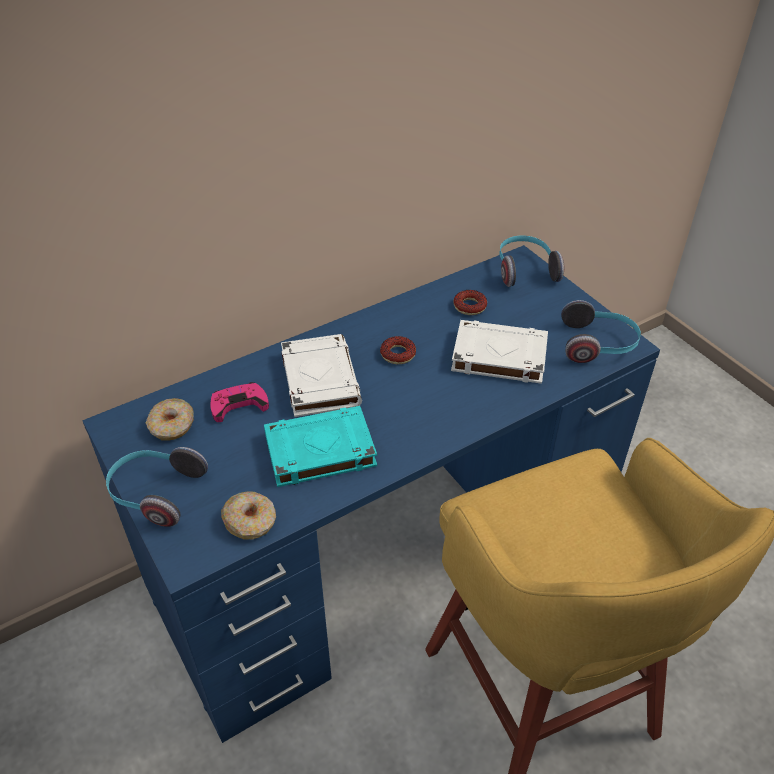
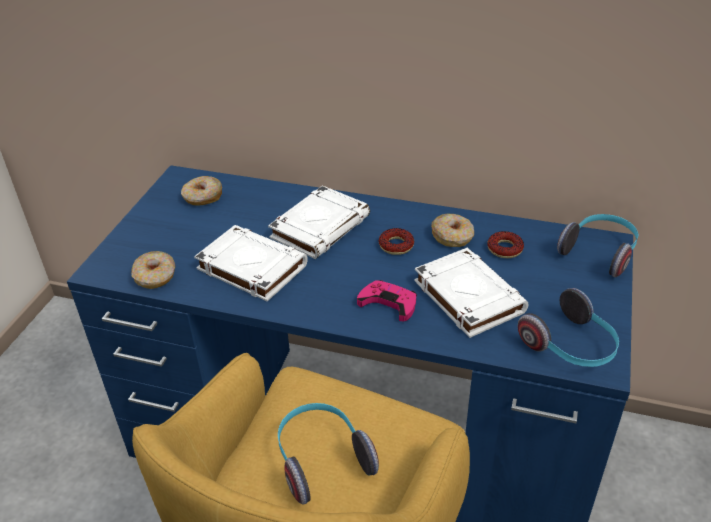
camera: 50 degrees right, 5 degrees down
(156, 493) = (140, 226): headphones -> headphones (321, 459)
(239, 405) = (252, 209): pink game controller -> pink game controller (388, 303)
(319, 451) = (250, 267): turquoise book -> white book
(424, 320) = (452, 236): none -> donut

